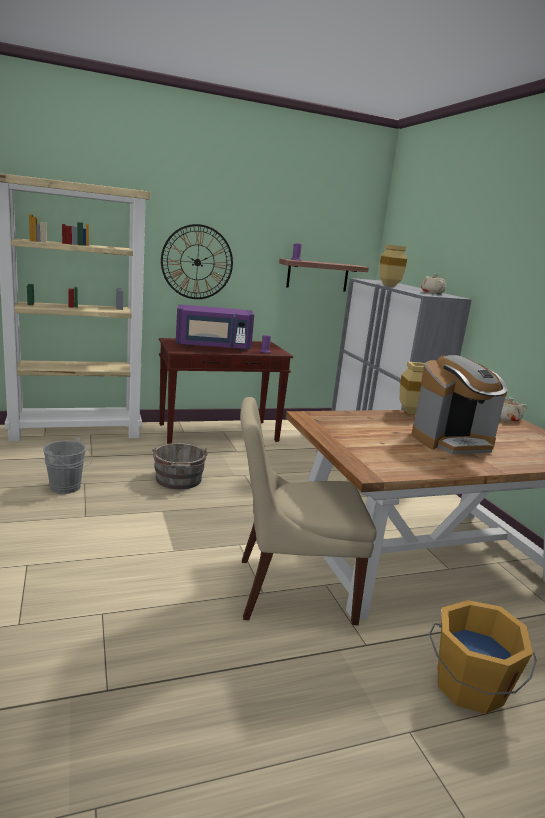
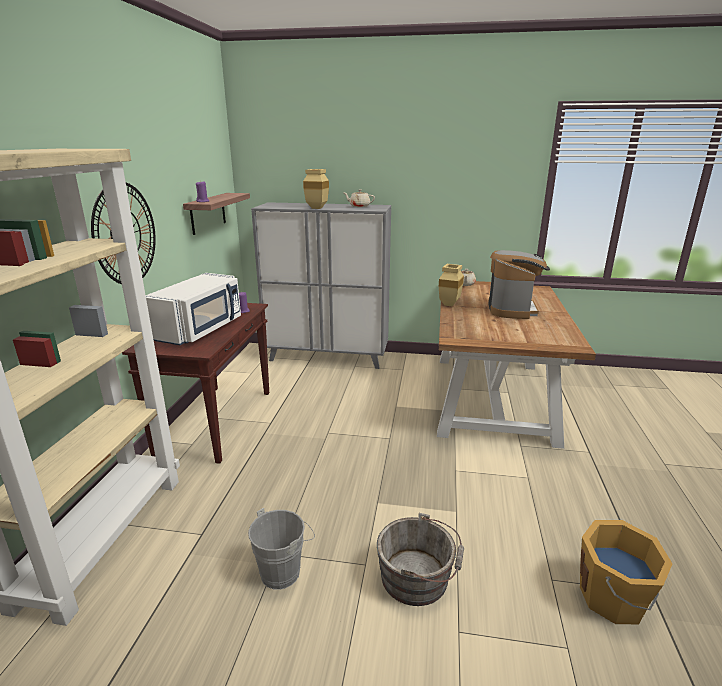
camera: 60 degrees left, 5 degrees up
(178, 480) = (316, 476): grey bucket -> grey bucket (418, 578)
(213, 346) = (200, 330): purple microwave -> white microwave
(290, 590) = (526, 463): beige chair -> none
(469, 687) = (624, 430): orange bucket -> orange bucket (614, 598)

